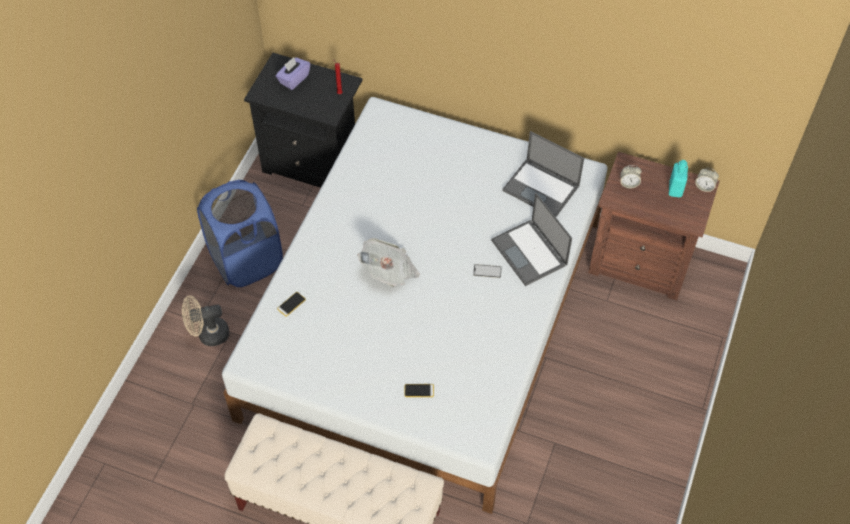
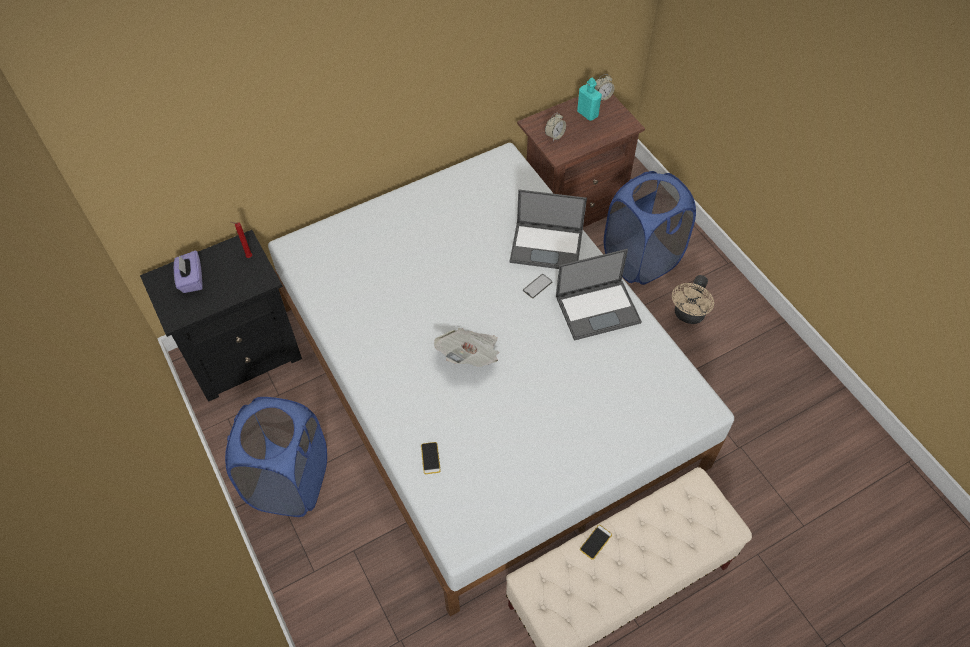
camera: 50 degrees left, 0 degrees up
(208, 334) = (337, 573): beige fan -> beige fan (688, 316)
(419, 390) = (614, 418): phone -> phone (595, 542)
(542, 188) = (492, 195): laptop -> laptop (598, 309)
(640, 344) = (641, 259): none -> blue laundry basket

